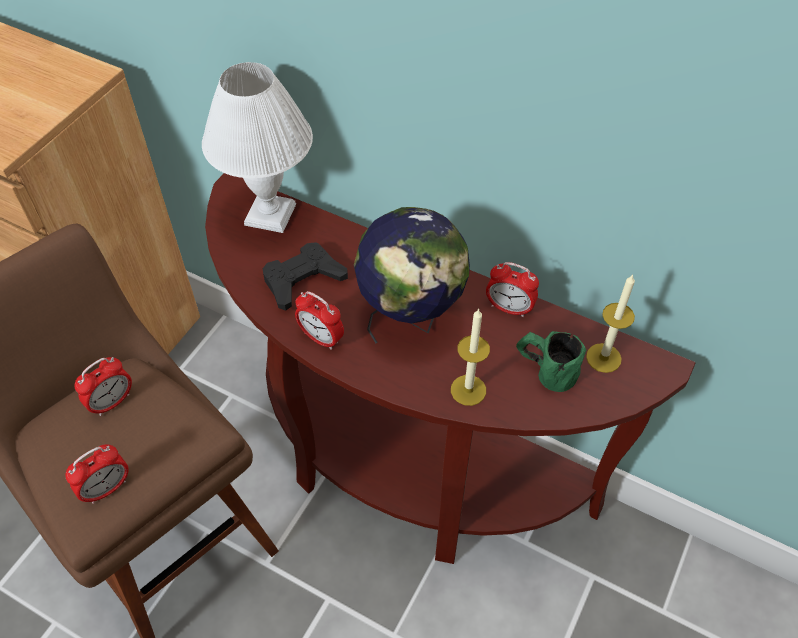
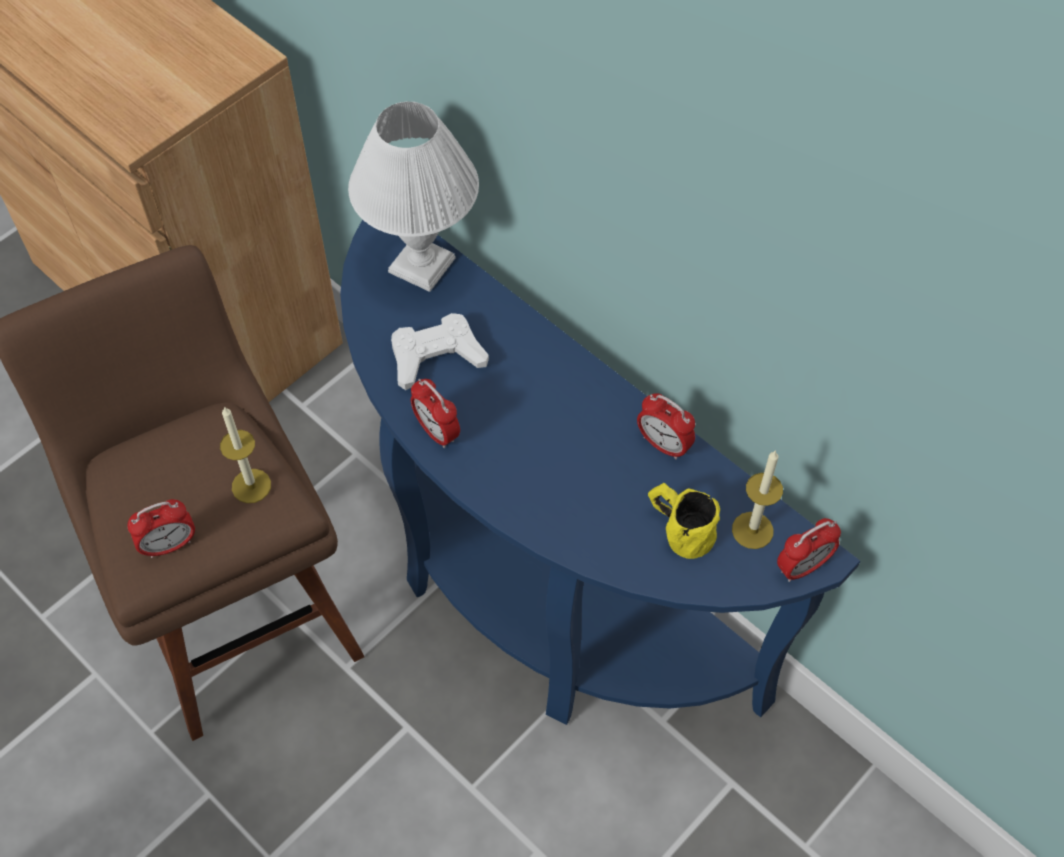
camera: 15 degrees right, 5 degrees up
(112, 402) = (196, 449): alarm clock -> alarm clock (802, 567)
(303, 280) = (436, 356): black game controller -> white game controller
(404, 467) = (542, 593): brown console table -> blue console table
(411, 318) = (545, 431): globe -> none
(468, 390) = (582, 531): candle -> candle (251, 486)
(545, 371) = (677, 530): green mug -> yellow mug

